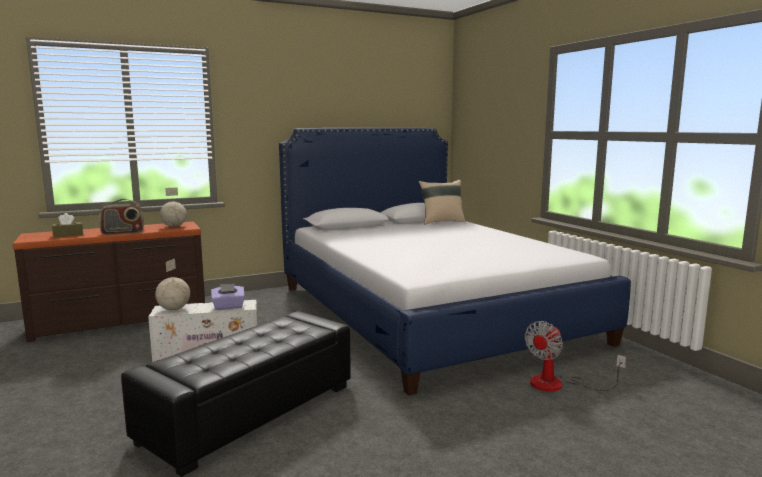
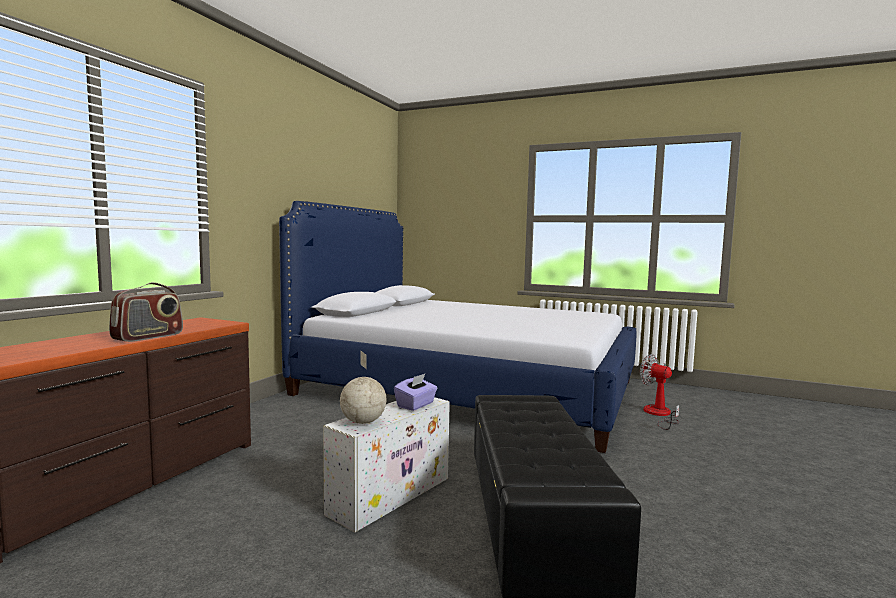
camera: 40 degrees left, 5 degrees down
(68, 235) = (50, 349): brown tissue box -> none
(174, 226) = (199, 324): globe -> none
(441, 222) = (428, 302): beige pillow -> none
(558, 384) = (659, 415): fan -> fan turned 135 degrees clockwise

